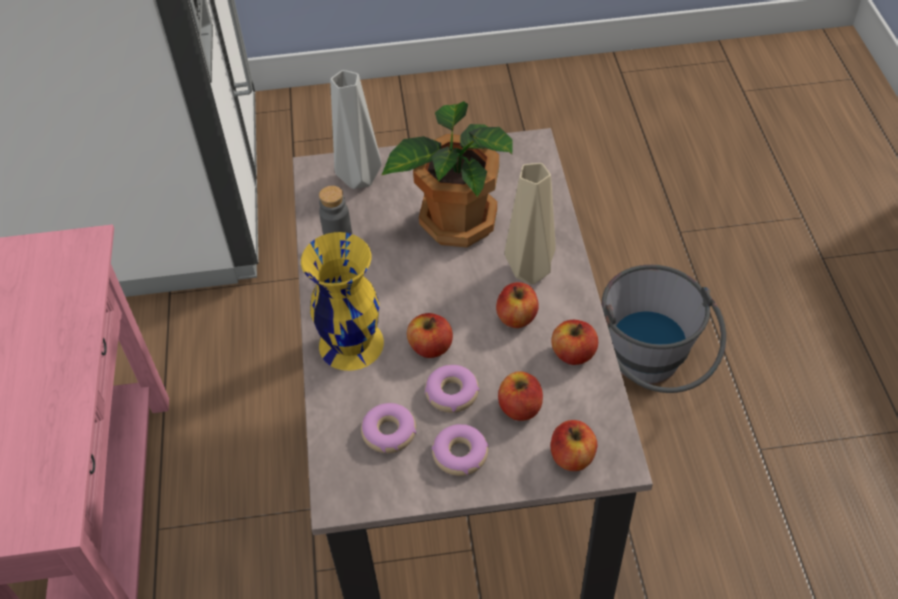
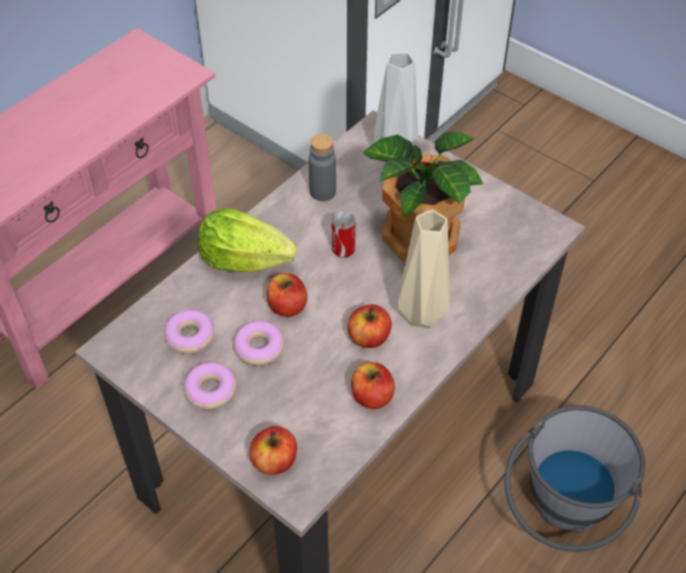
camera: 45 degrees right, 0 degrees up
(350, 343) = (244, 260): yellow vase -> lettuce
(414, 274) = (343, 250): none -> can
(520, 407) = (287, 397): apple -> none

